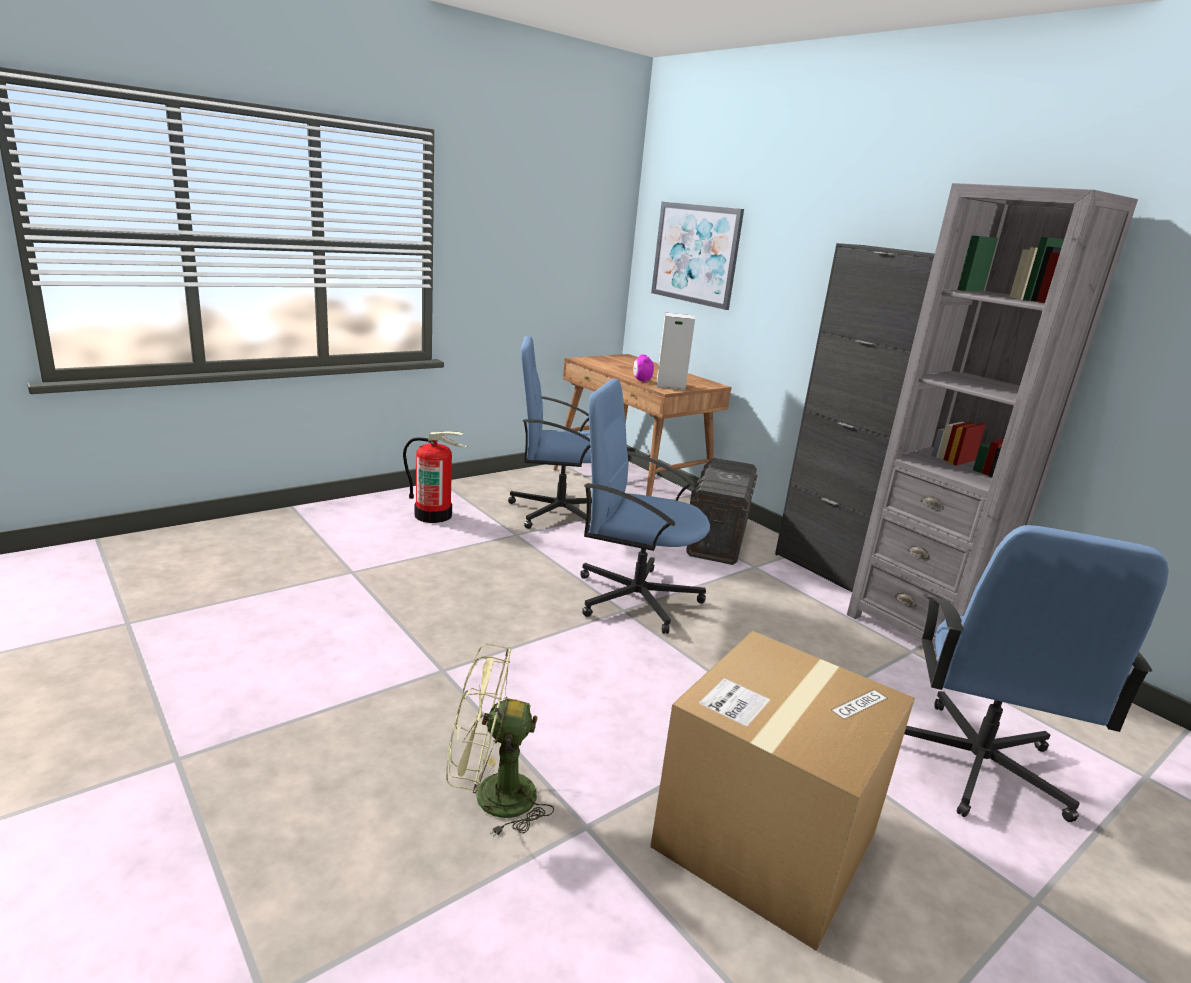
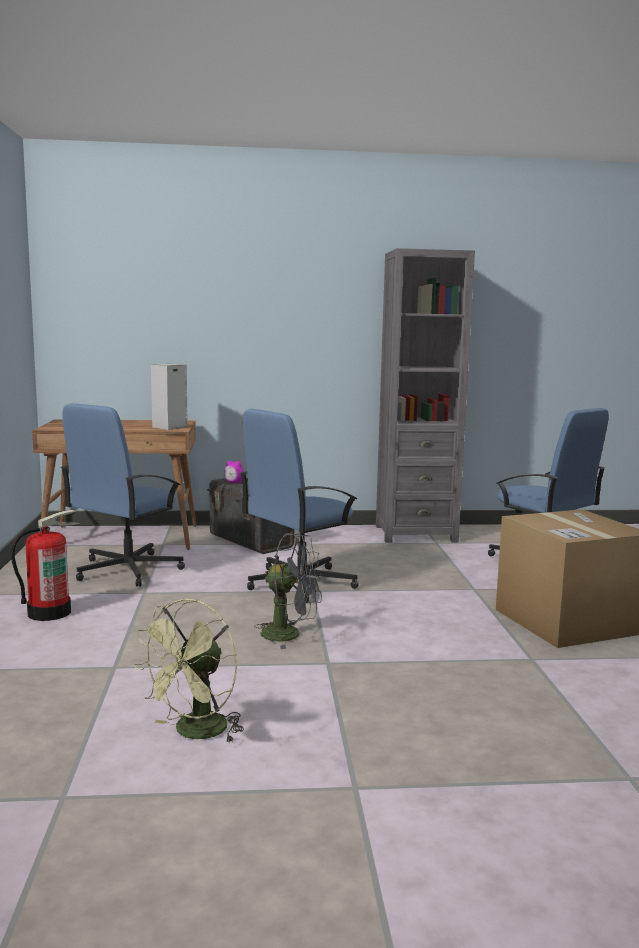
camera: 55 degrees left, 10 degrees down
(491, 797) = (488, 678): green fan -> green fan (195, 733)
(492, 630) = (290, 635): none -> grey fan
(641, 380) = (143, 429): alarm clock -> alarm clock (233, 483)
(695, 254) = (123, 314): picture -> none
(827, 569) = (329, 529): black cabinet -> none

